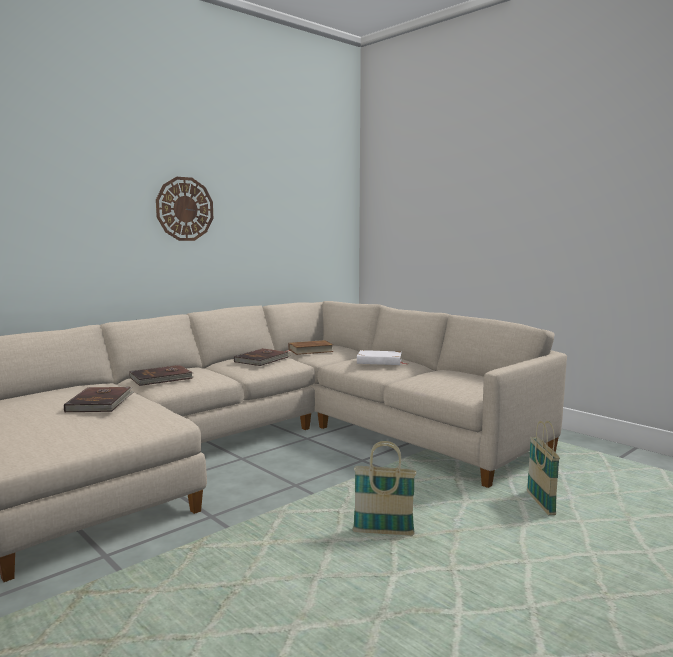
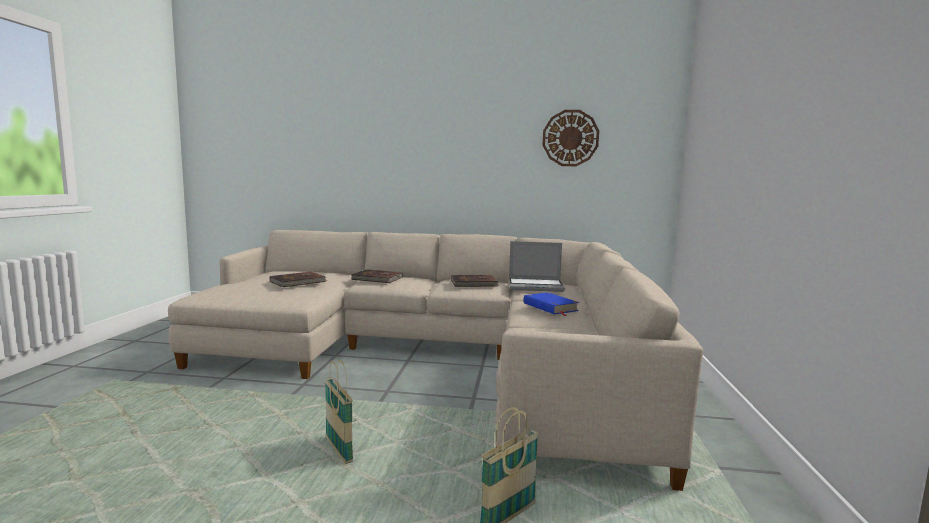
camera: 50 degrees right, 0 degrees up
(184, 209) = (460, 146): wall clock -> wall clock (570, 138)
(310, 350) = (536, 286): brown book -> laptop
(379, 361) = (550, 307): white book -> blue book

